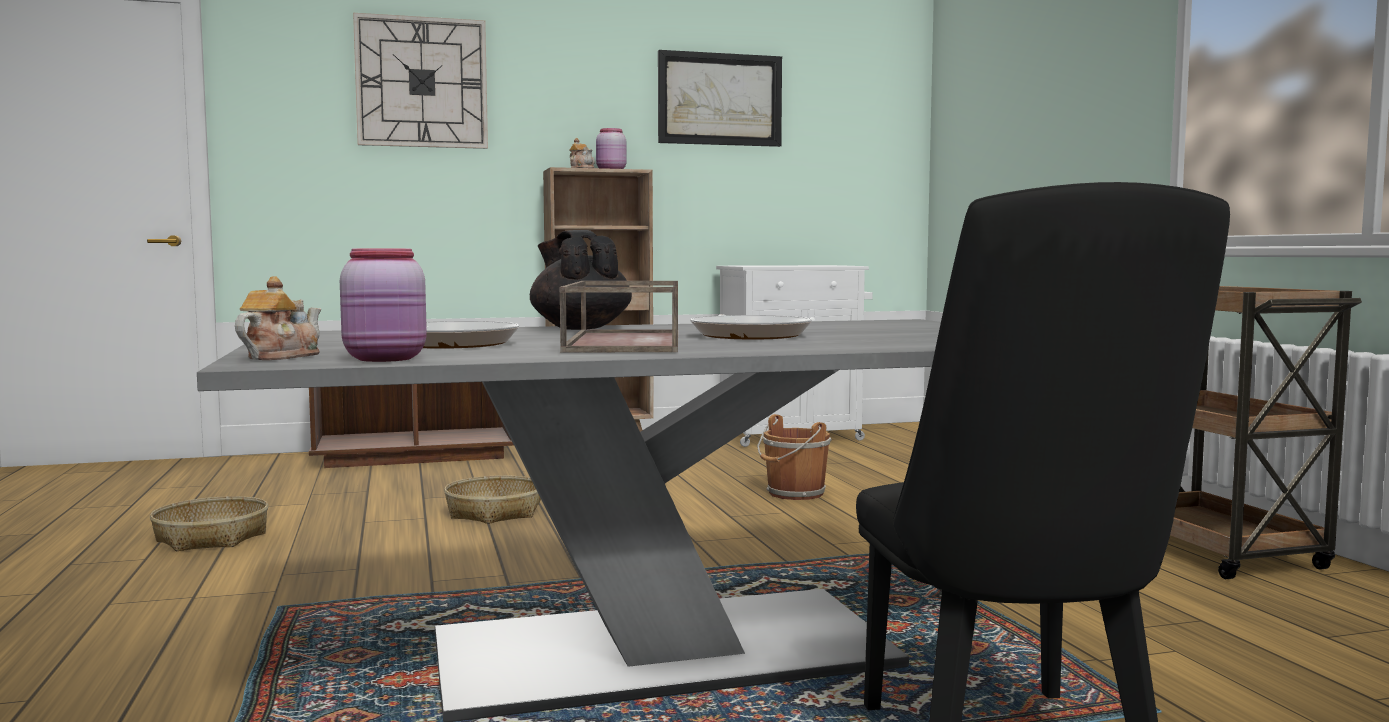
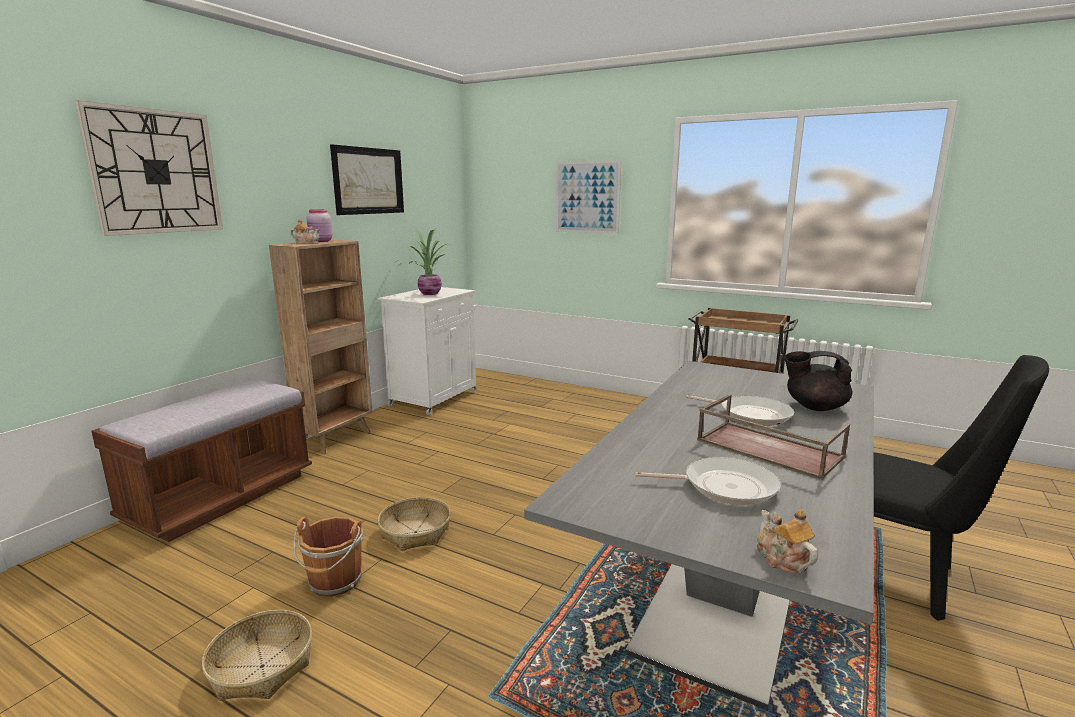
camera: 45 degrees left, 10 degrees up
(387, 359) = (830, 532): pink jar -> none
(580, 328) = (650, 428): black teapot -> black teapot (814, 407)
(794, 265) = (431, 293): none -> potted plant
(794, 494) = (533, 448): brown bucket -> brown bucket (335, 582)
(1064, 99) = (587, 197): none -> picture

